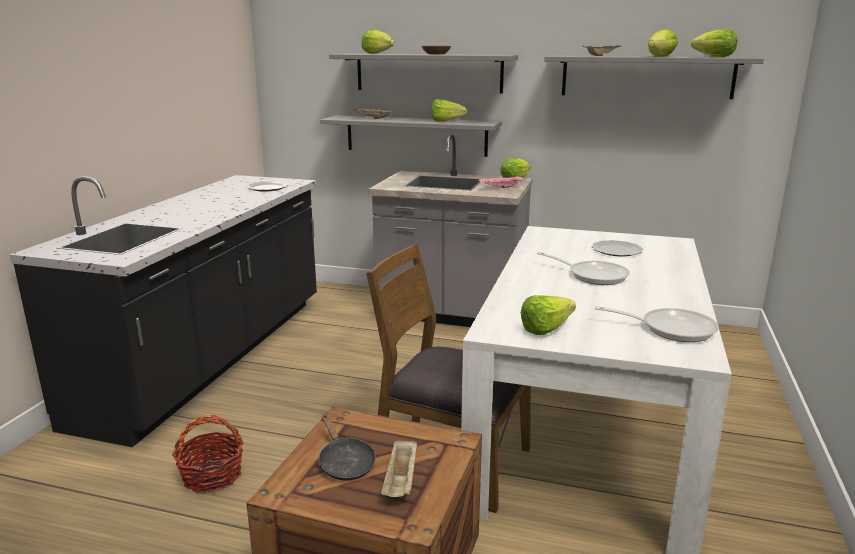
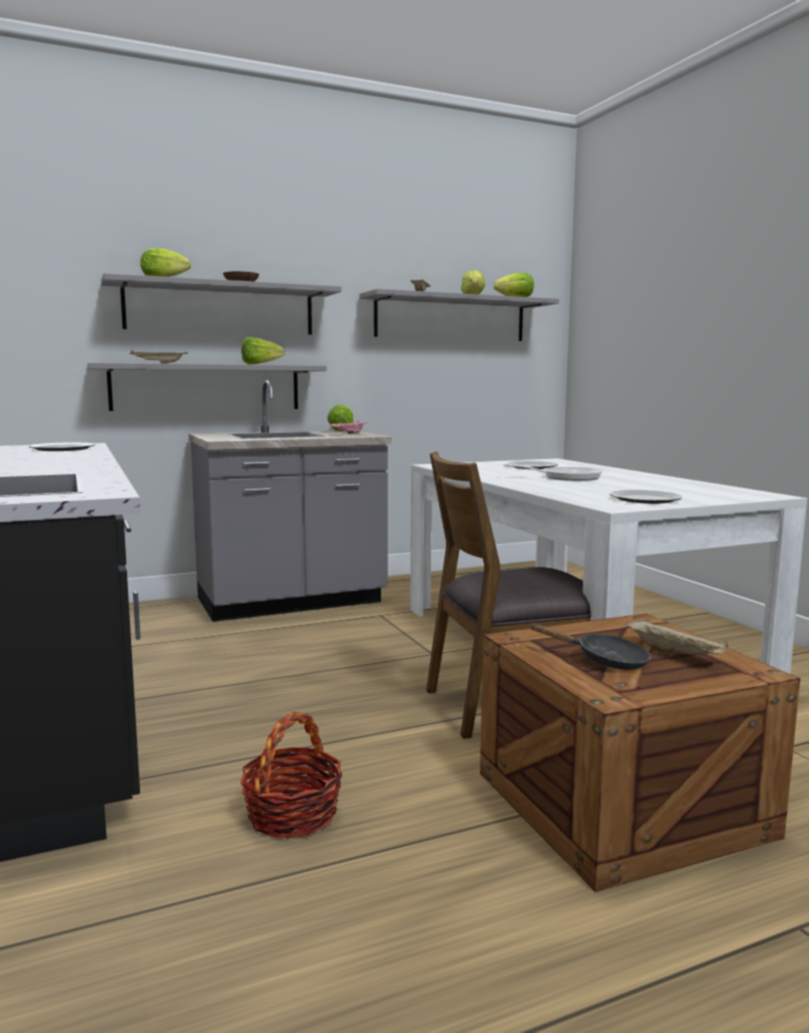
camera: 40 degrees left, 10 degrees down
(550, 329) = (644, 499): lettuce -> plate
(671, 329) = (708, 489): frying pan -> none

